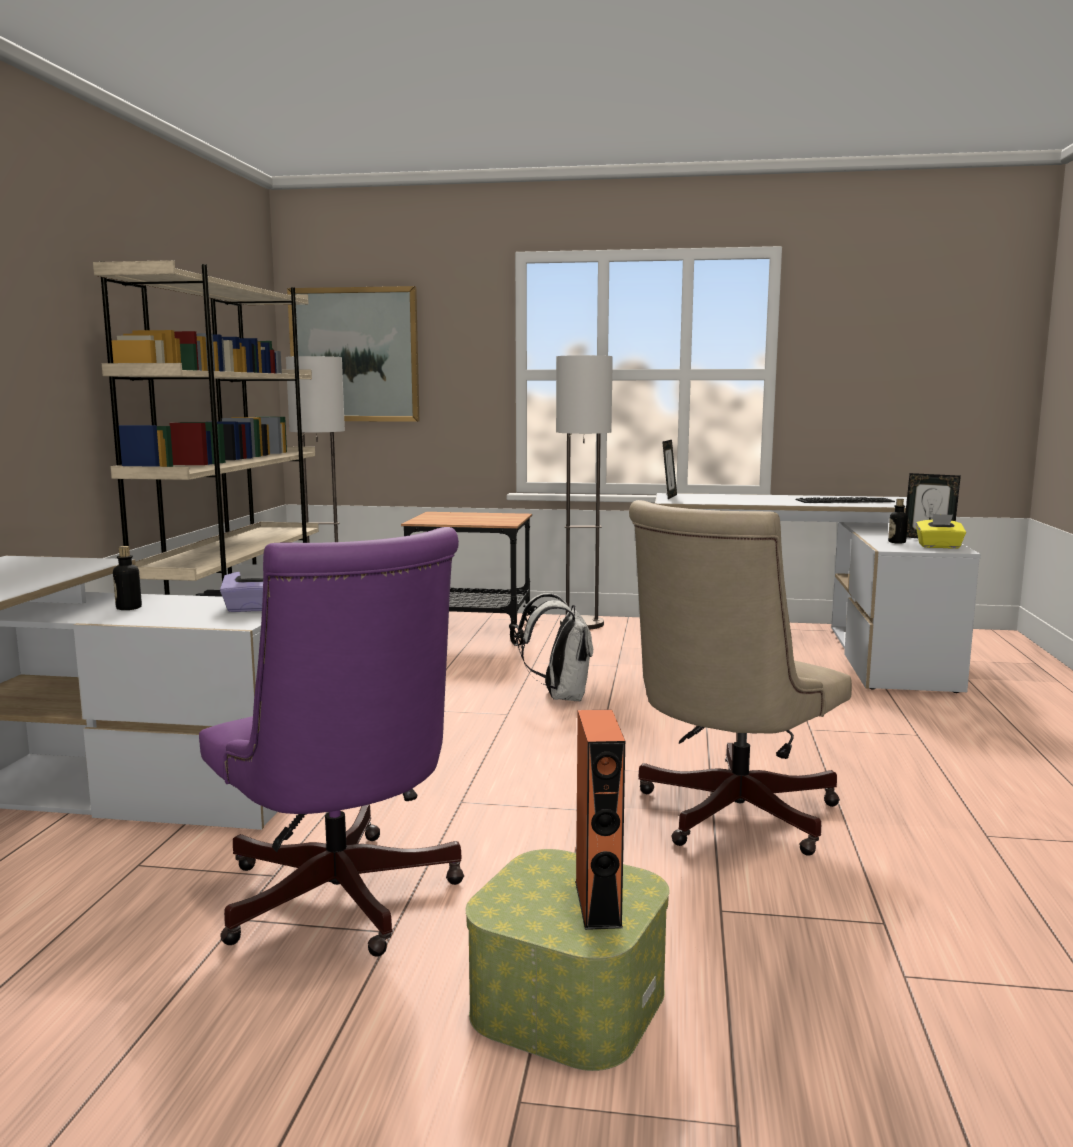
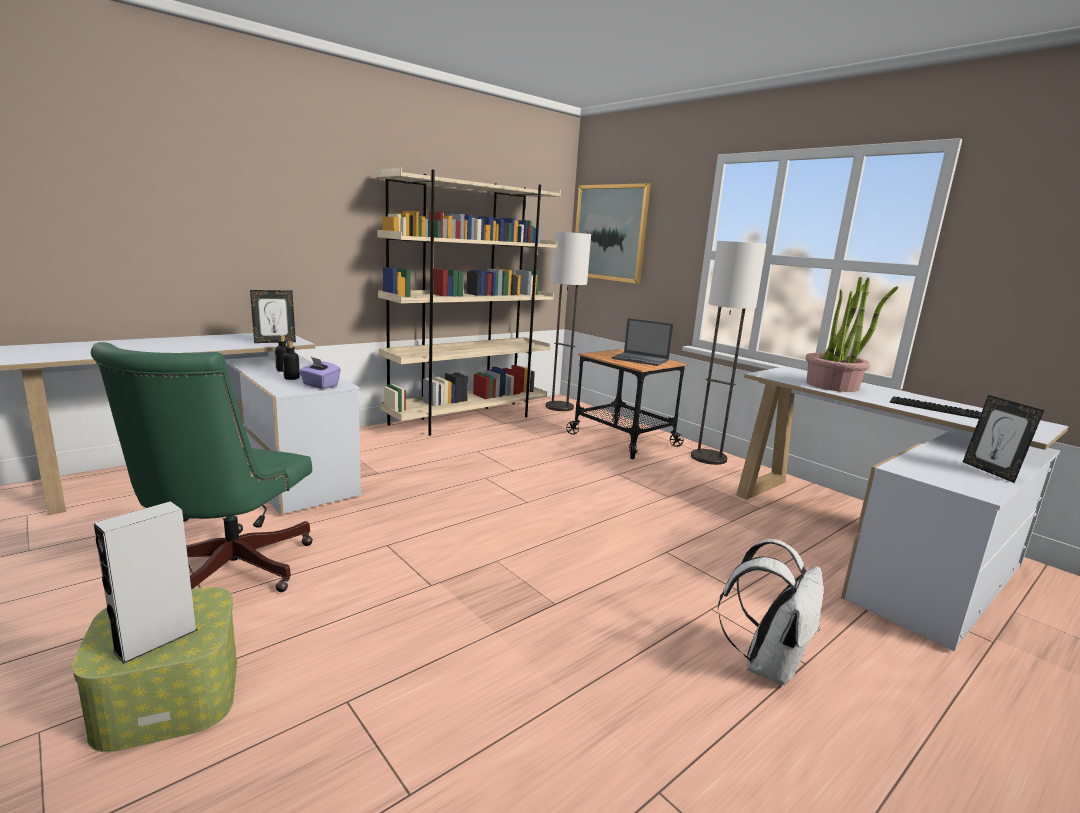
camera: 40 degrees right, 5 degrees up
(341, 904) = (225, 572): purple office chair -> green office chair
(481, 517) = (641, 359): none -> laptop
(560, 696) = (582, 503): white backpack -> white backpack (767, 664)
(598, 903) = (156, 640): orange speaker -> grey speaker
(669, 497) = (779, 371): picture frame -> picture frame (275, 342)
(728, 816) = (497, 640): beige office chair -> none
(738, 499) = (832, 385): none -> potted plant
(897, 542) = (932, 465): bottle -> bottle (291, 378)
(939, 546) = (970, 483): yellow tissue box -> none

